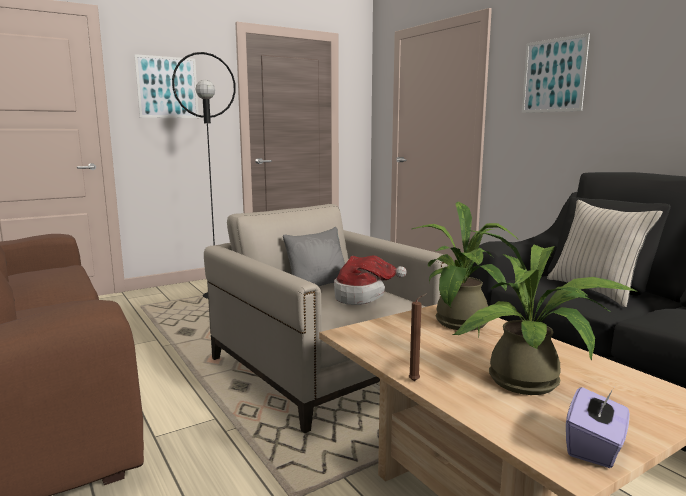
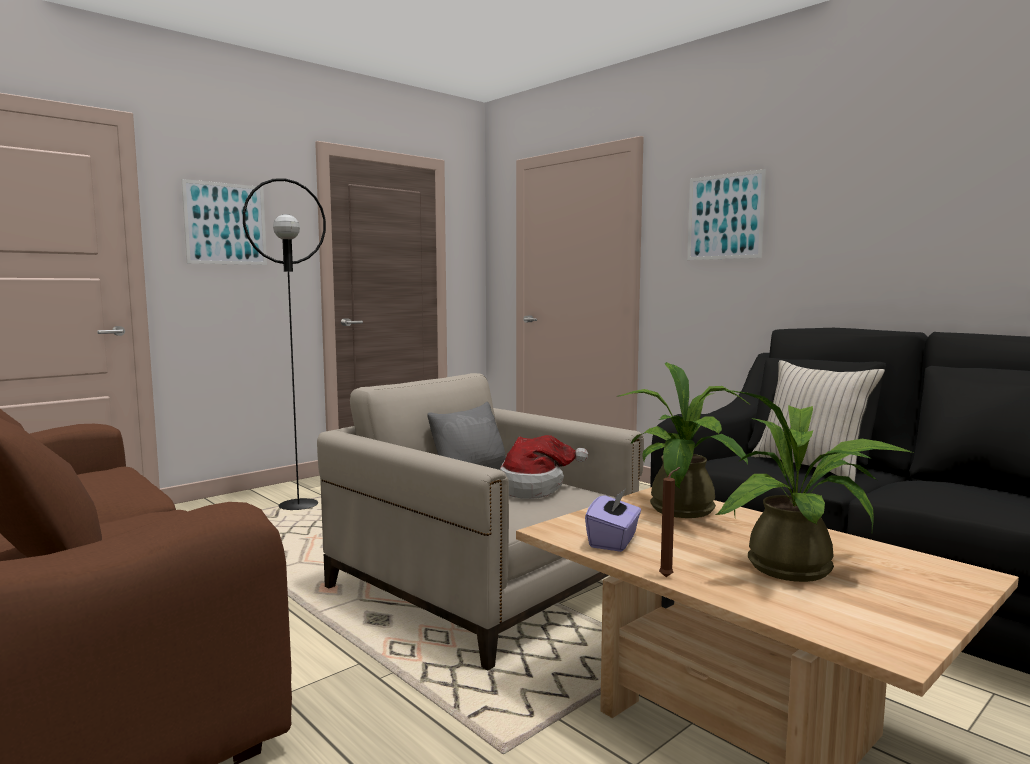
camera: 10 degrees left, 5 degrees down
(595, 447) = (903, 629): purple tissue box -> purple tissue box (613, 541)

